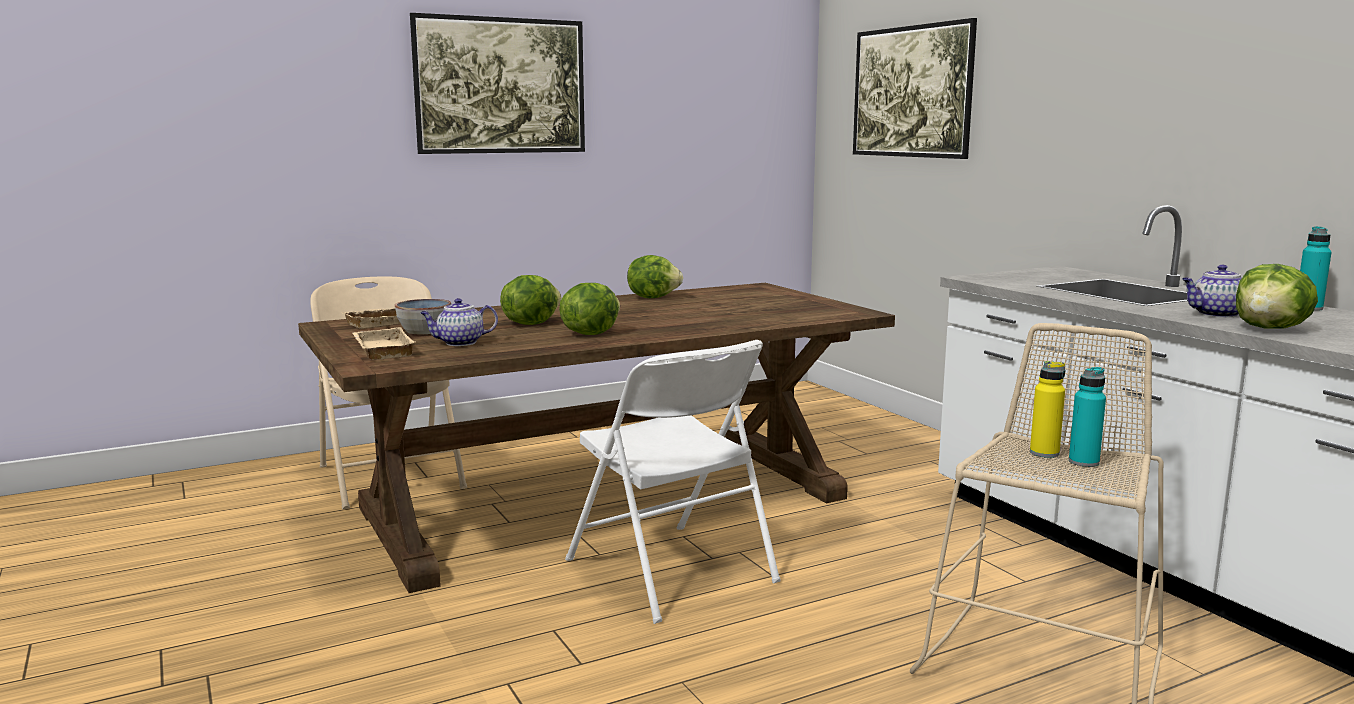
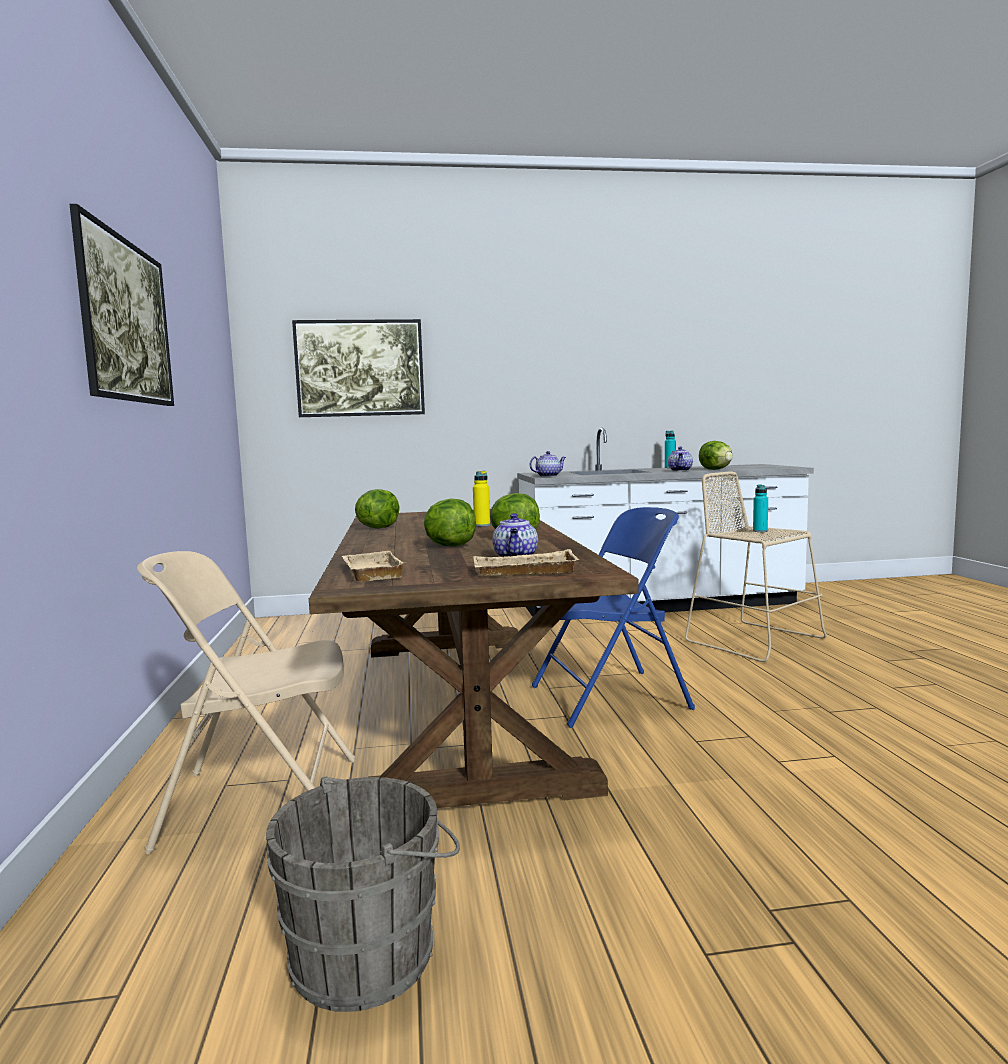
camera: 70 degrees left, 5 degrees down
(199, 545) = (371, 953): none -> grey bucket
(424, 331) = (445, 564): bowl -> none
(669, 571) = (609, 697): white chair -> blue chair
(988, 277) = (548, 476): none -> teapot
(1044, 453) = (745, 533): yellow bottle -> yellow bottle (482, 525)

